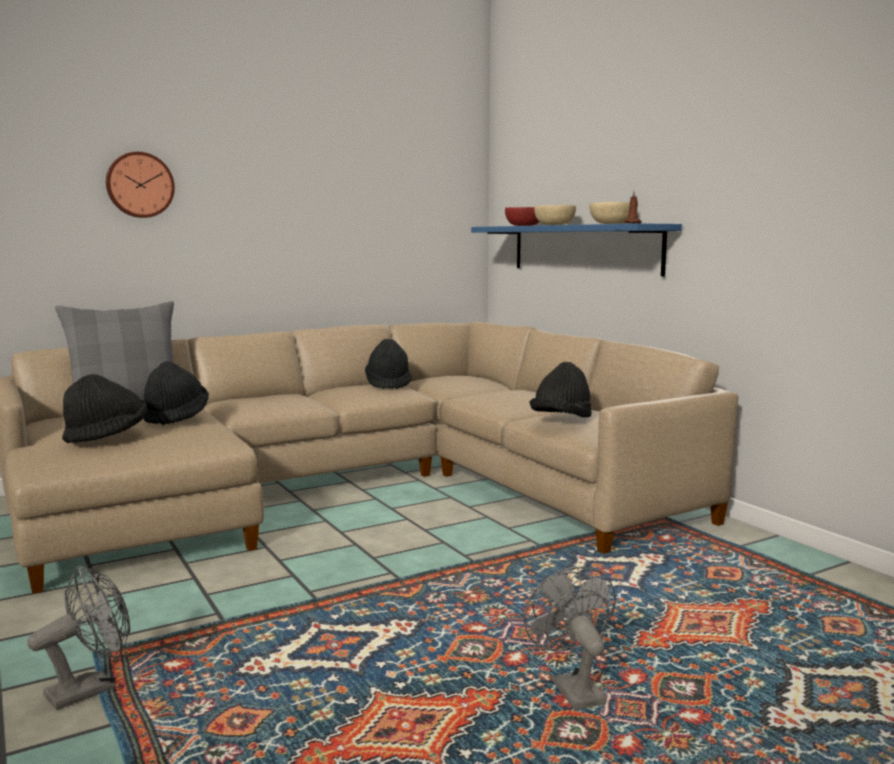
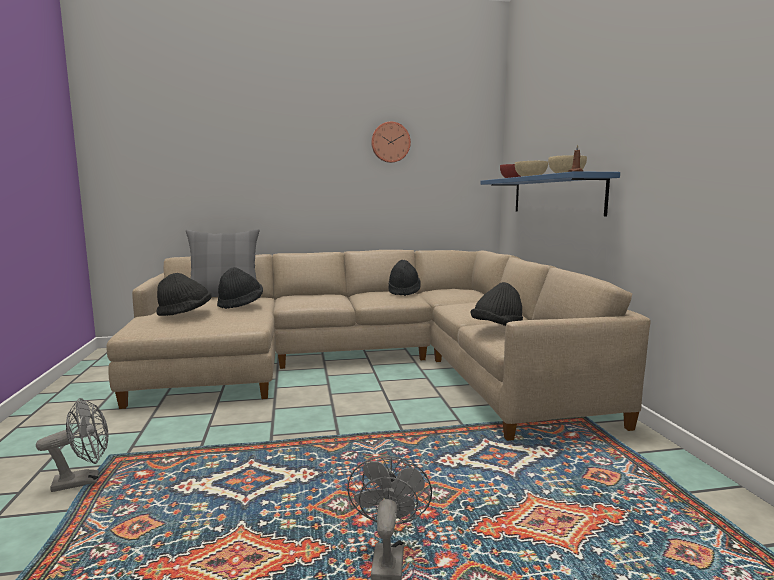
camera: 20 degrees right, 0 degrees up
(140, 185) = (250, 154): wall clock -> wall clock (390, 142)

